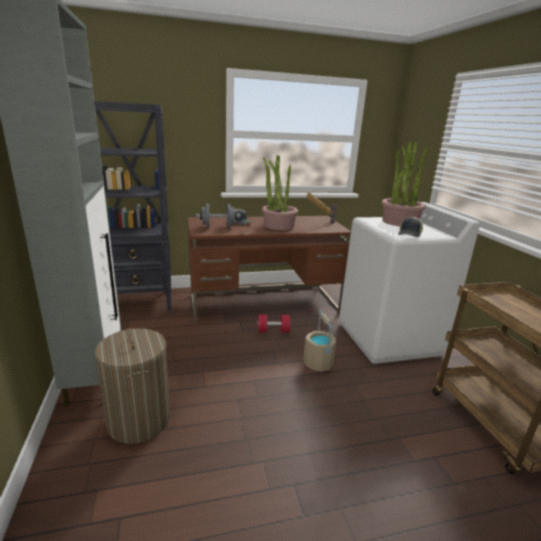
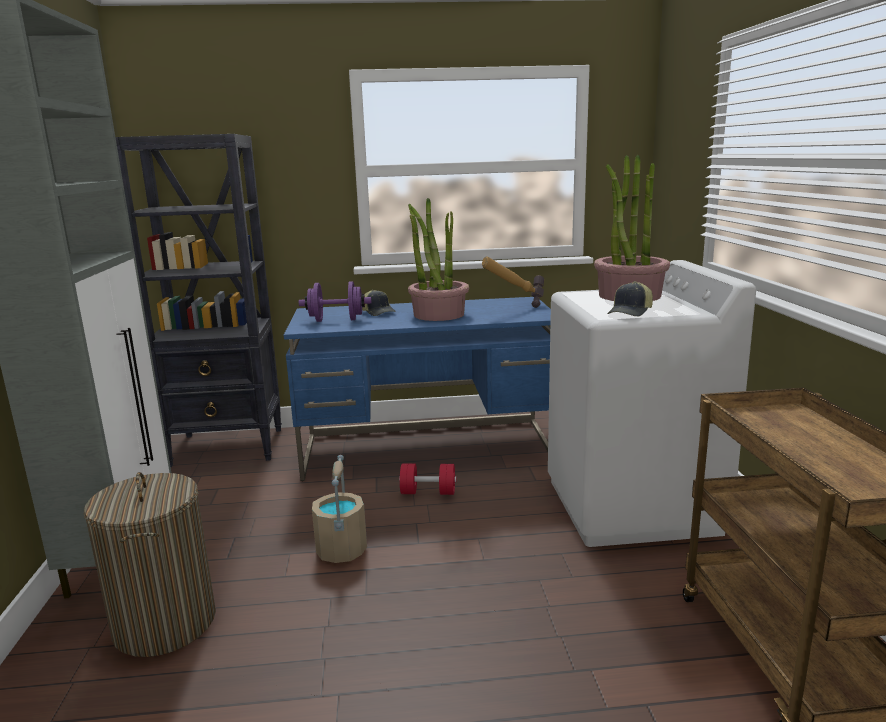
camera: 10 degrees right, 5 degrees down
(218, 227) = (336, 320): grey dumbbell -> purple dumbbell
(264, 303) = (428, 449): brown desk -> blue desk
(318, 363) = (488, 545): beige bucket -> beige bucket (341, 550)

